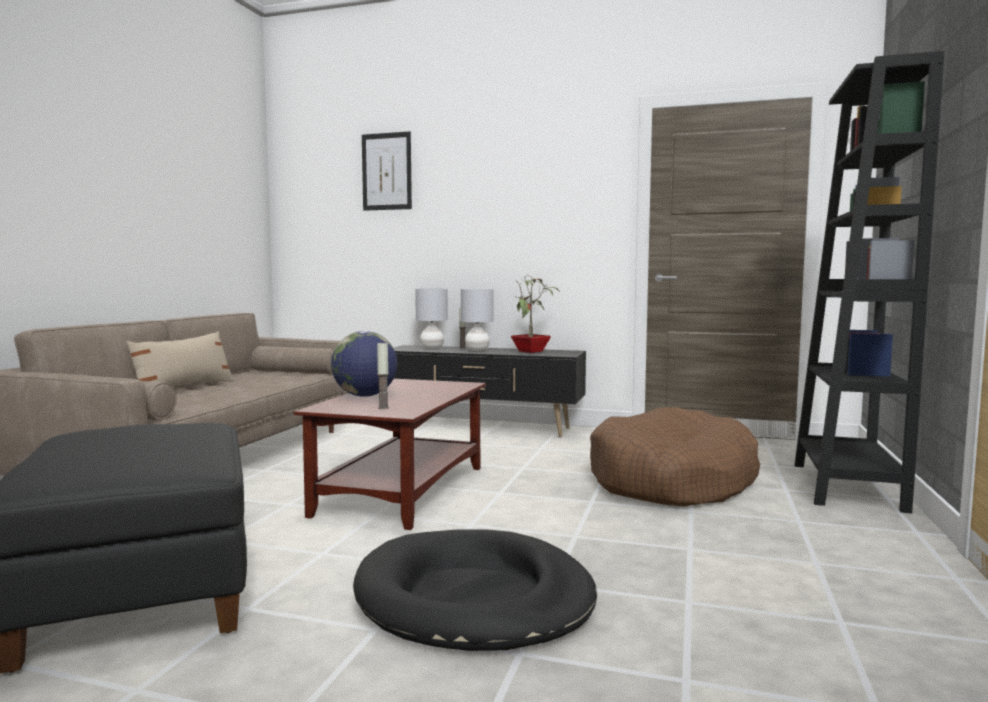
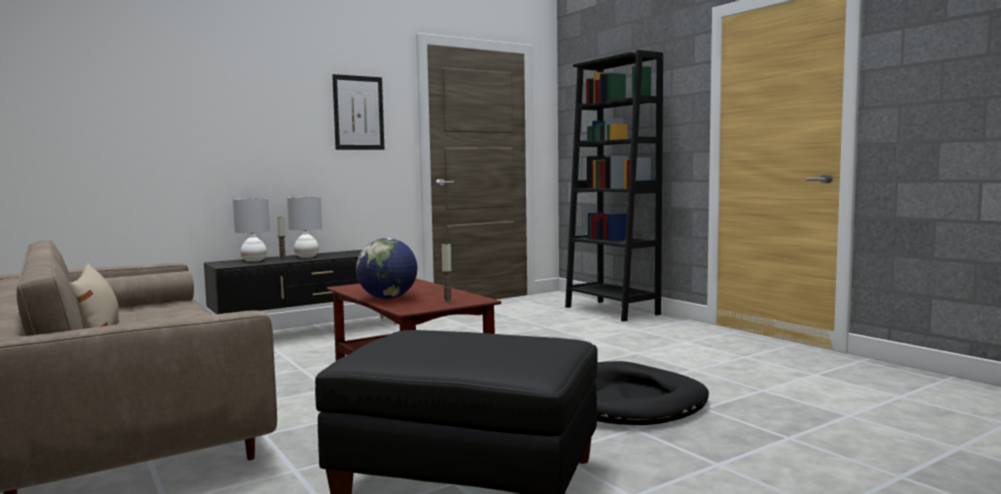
camera: 50 degrees left, 0 degrees up
(386, 171) = (167, 69): picture -> picture (358, 113)
(531, 351) = (358, 252): potted plant -> none
(672, 481) = (538, 329): brown dog bed -> none

